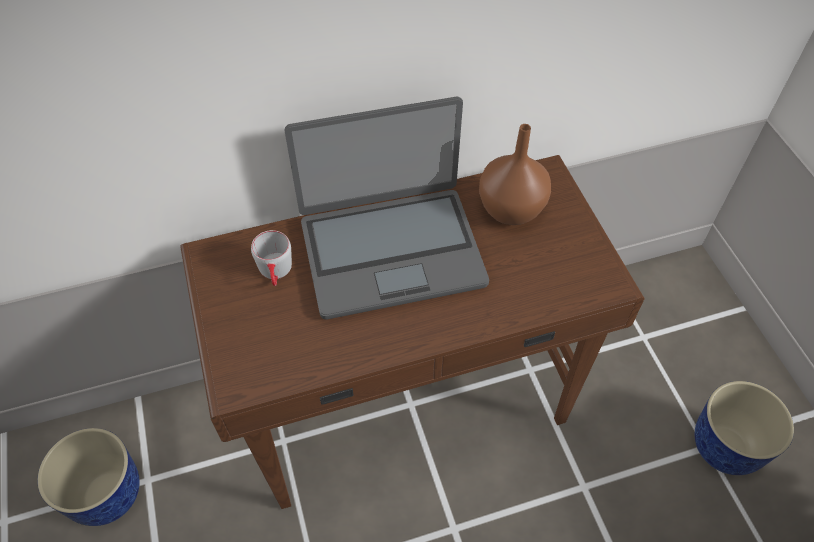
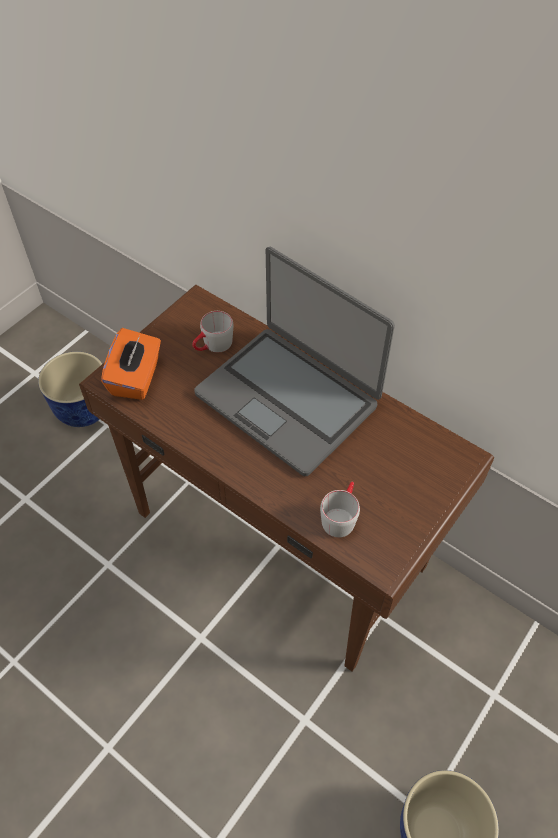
camera: 55 degrees right, 0 degrees up
(255, 359) = (136, 378): none -> orange tissue box
(509, 209) = (397, 451): brown vase -> none
(544, 285) = (340, 515): none -> grey mug

